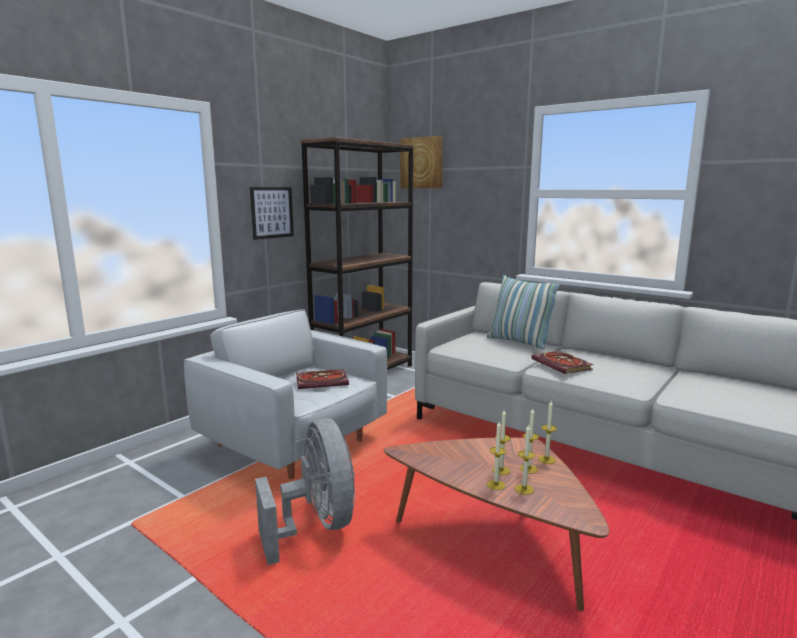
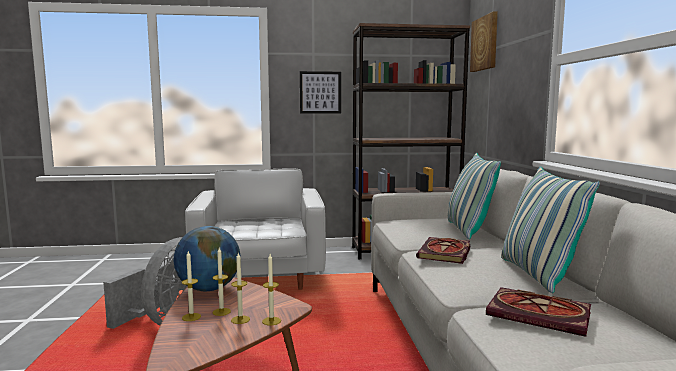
camera: 45 degrees right, 5 degrees down
(323, 381) = (269, 225): book -> book (541, 315)
(436, 459) = (209, 289): none -> globe
(524, 489) = (197, 328): candle -> none
(634, 364) = (537, 274): none -> pillow

